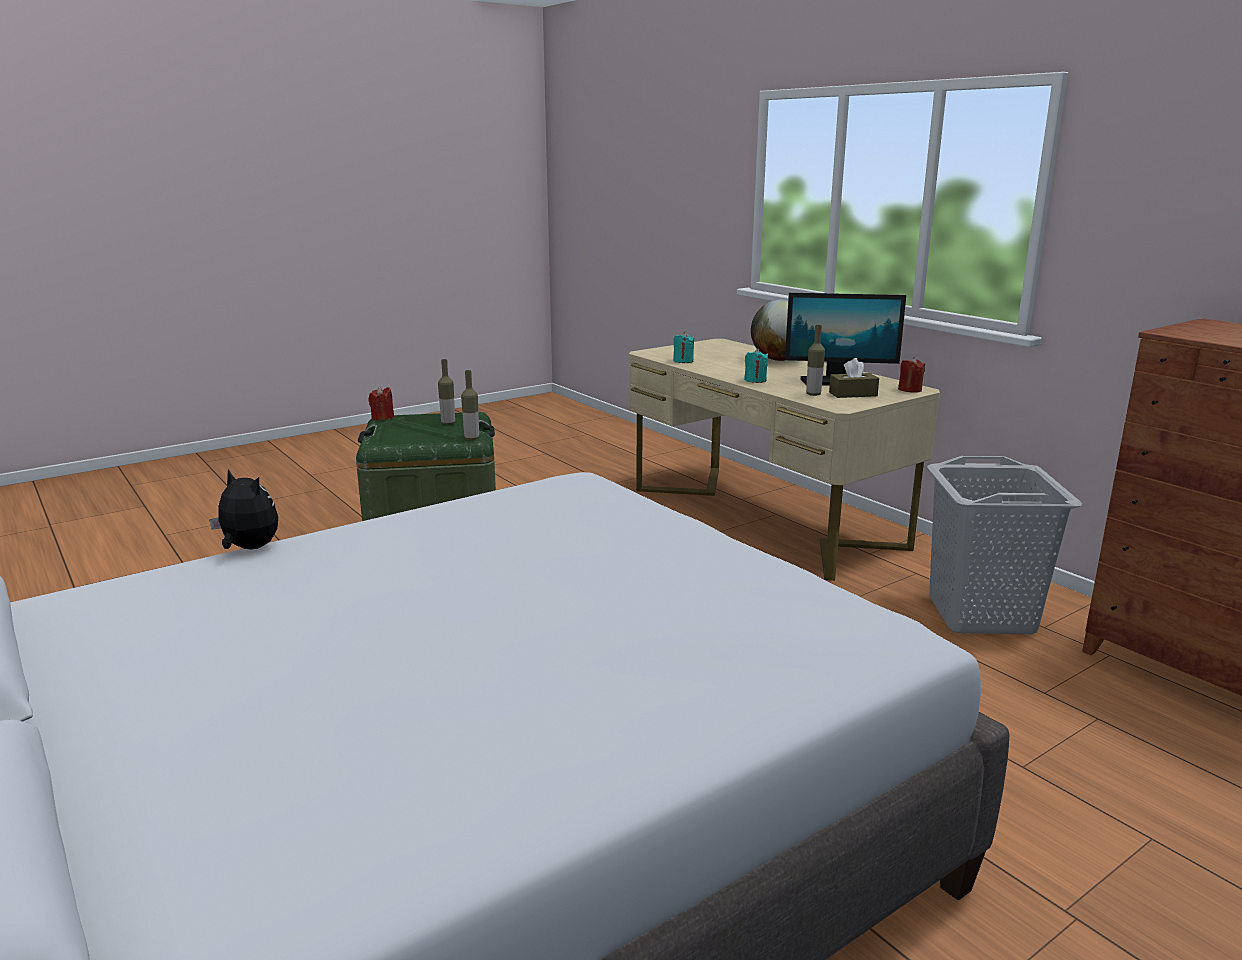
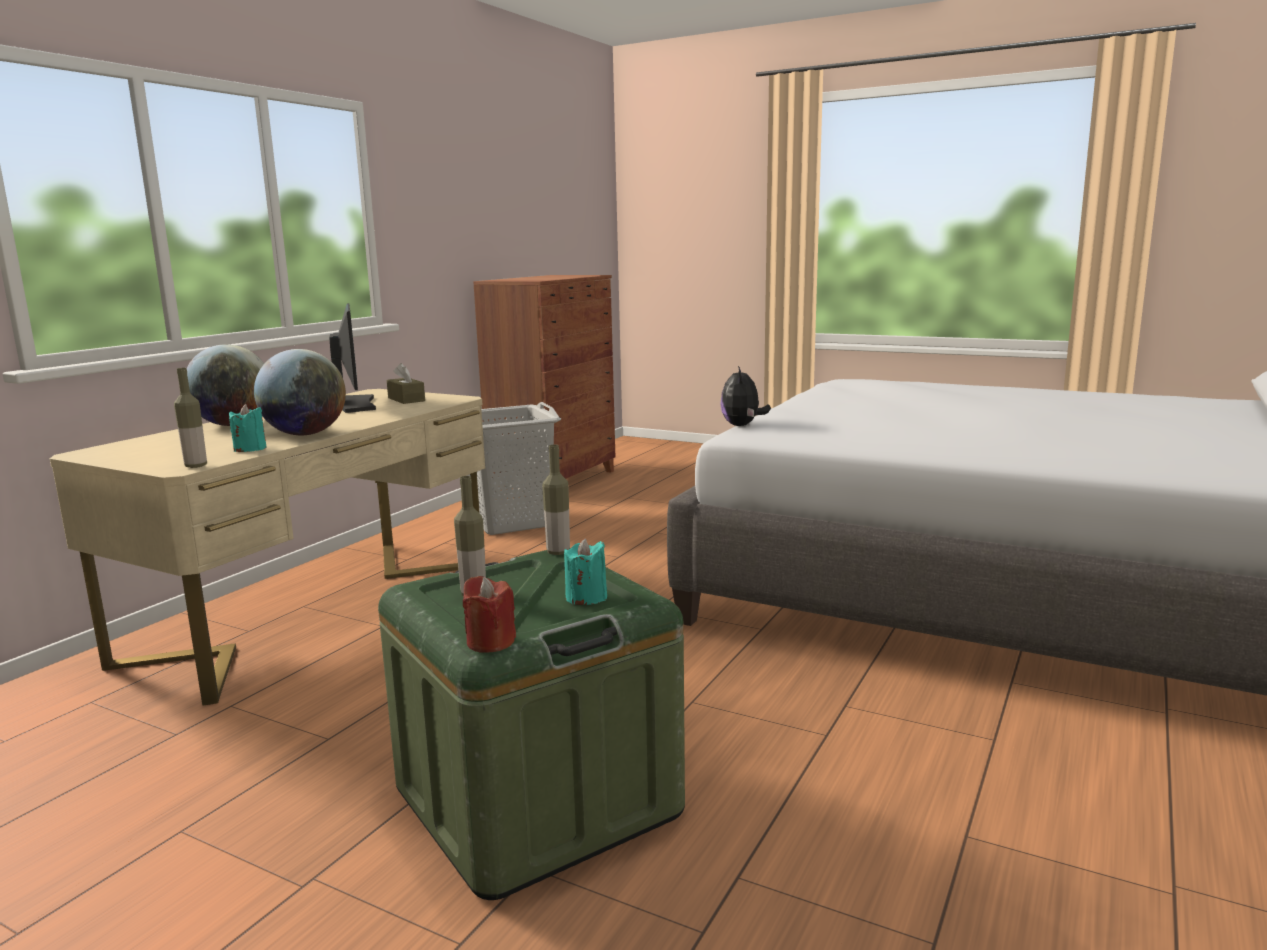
camera: 115 degrees left, 5 degrees down
(248, 548) = (1066, 468): plush toy -> plush toy (742, 425)
(718, 370) = (305, 434): none -> globe
(755, 380) = (360, 421): turquoise candle -> turquoise candle (586, 597)
(813, 394) = (415, 405): bottle -> bottle (196, 466)
(909, 390) = (377, 392): red candle -> none

